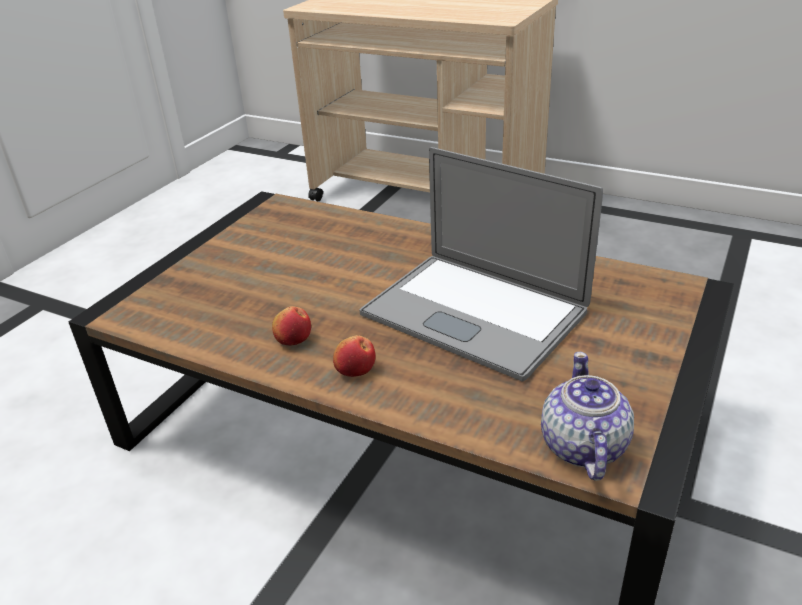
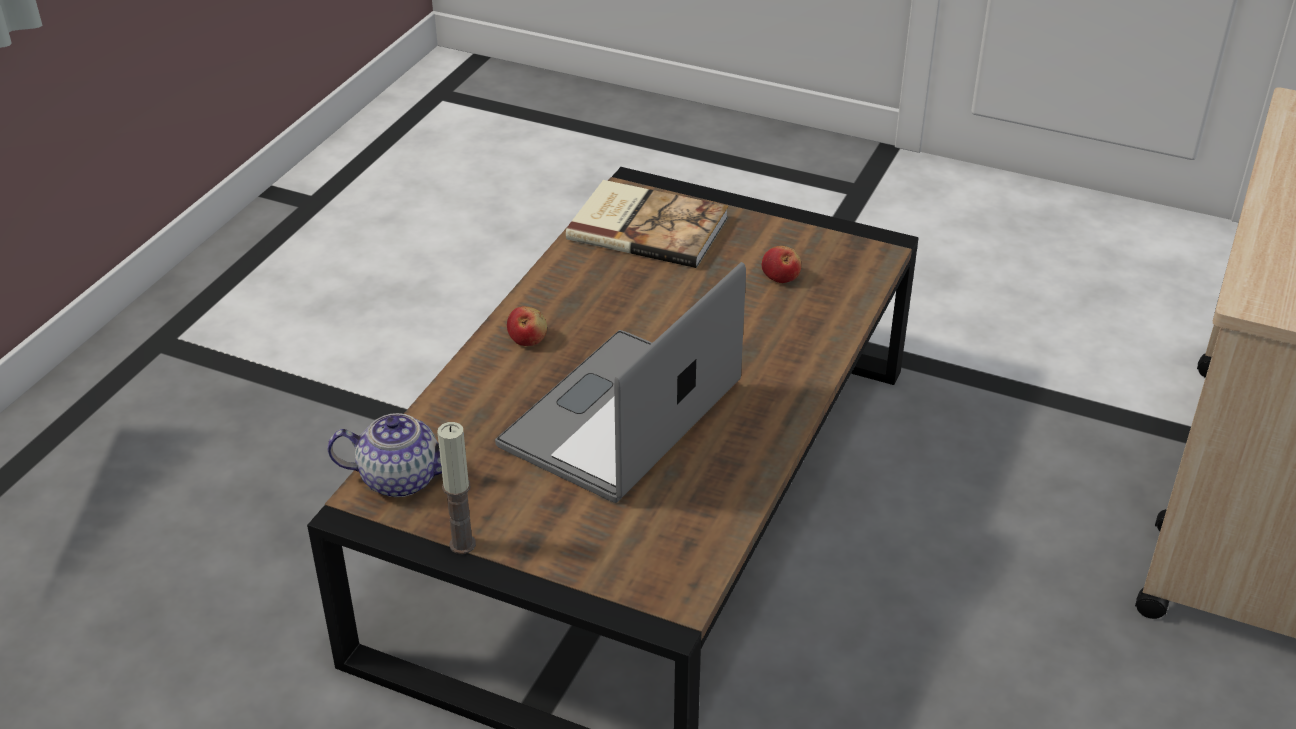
camera: 85 degrees right, 5 degrees up
(190, 303) = (647, 227): none -> book
(293, 339) = (580, 297): apple -> apple (781, 277)
(664, 396) = (462, 544): none -> candle

